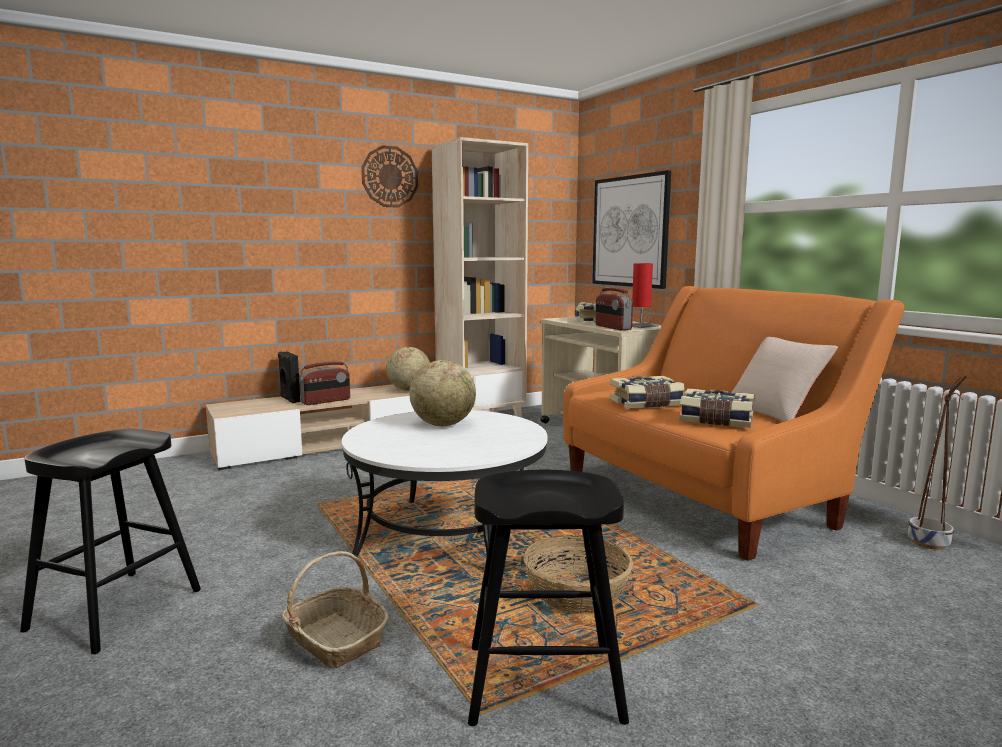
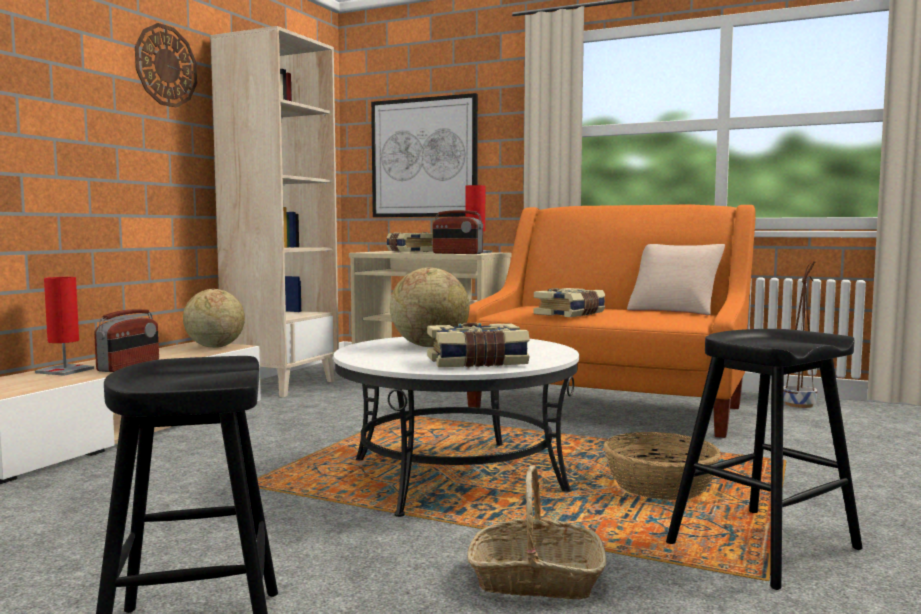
camera: 35 degrees left, 5 degrees down
(289, 399) = (65, 371): black speaker -> red table lamp
(716, 421) = (657, 317): book -> book (477, 363)

